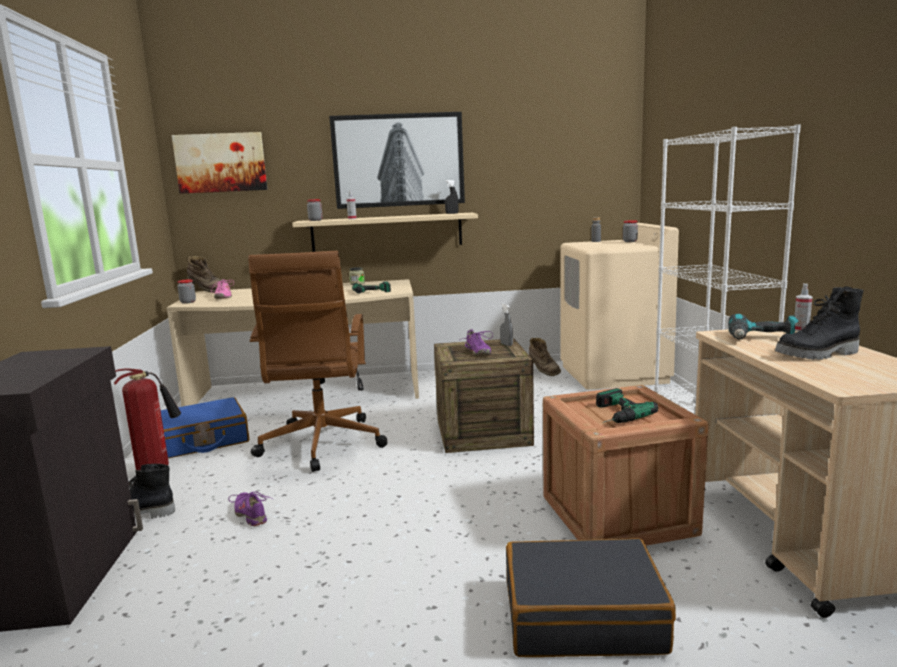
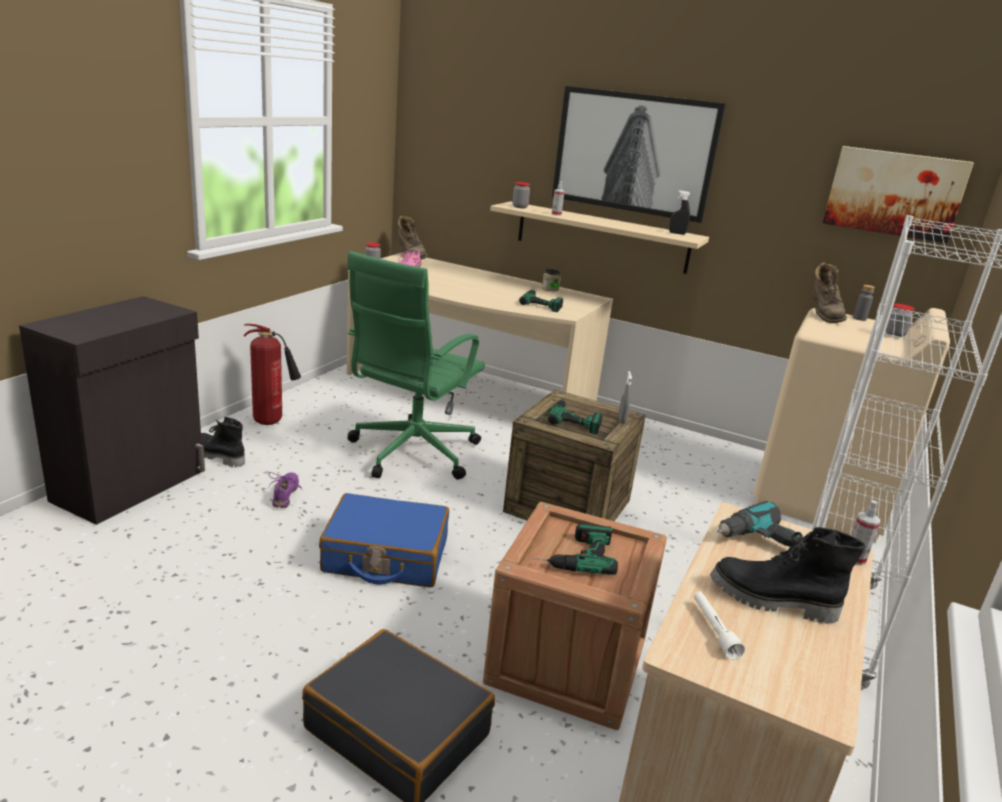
camera: 30 degrees right, 10 degrees up
(202, 441) = (332, 406): blue suitcase -> blue suitcase (385, 556)
(221, 163) = (449, 122): picture -> picture (894, 193)
(321, 445) = (411, 453): brown office chair -> green office chair
(477, 352) = (576, 418): purple shoe -> power drill
(543, 371) = (736, 461): brown boot -> brown boot (823, 316)
(829, 373) = (714, 630): none -> white flashlight

